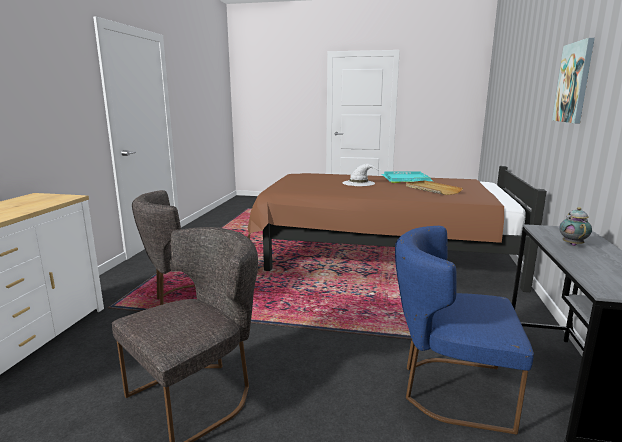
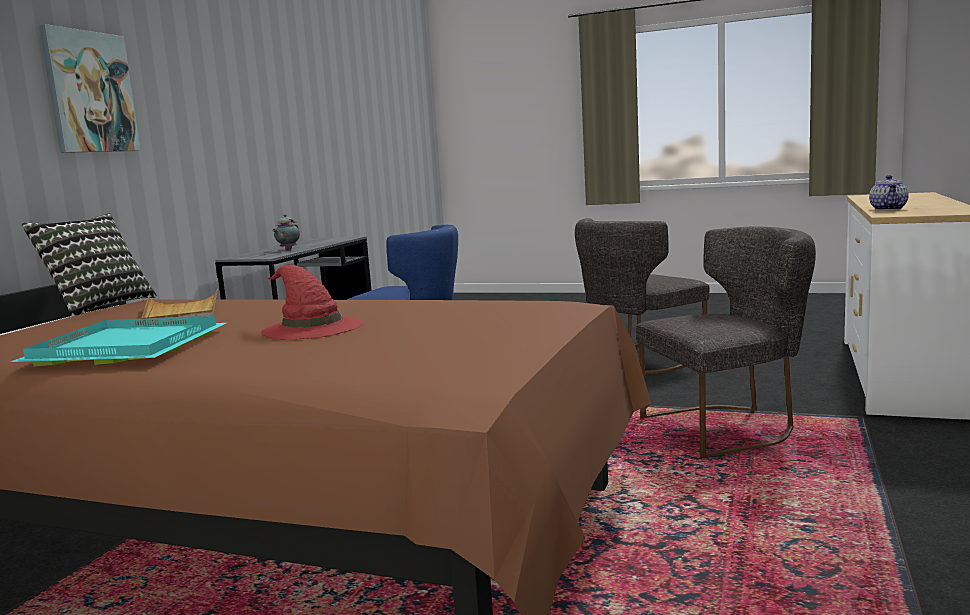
camera: 170 degrees left, 5 degrees down
(37, 205) = (888, 209): none -> teapot
(359, 183) = (311, 327): white hat -> red hat
(505, 197) = (98, 306): none -> pillow

